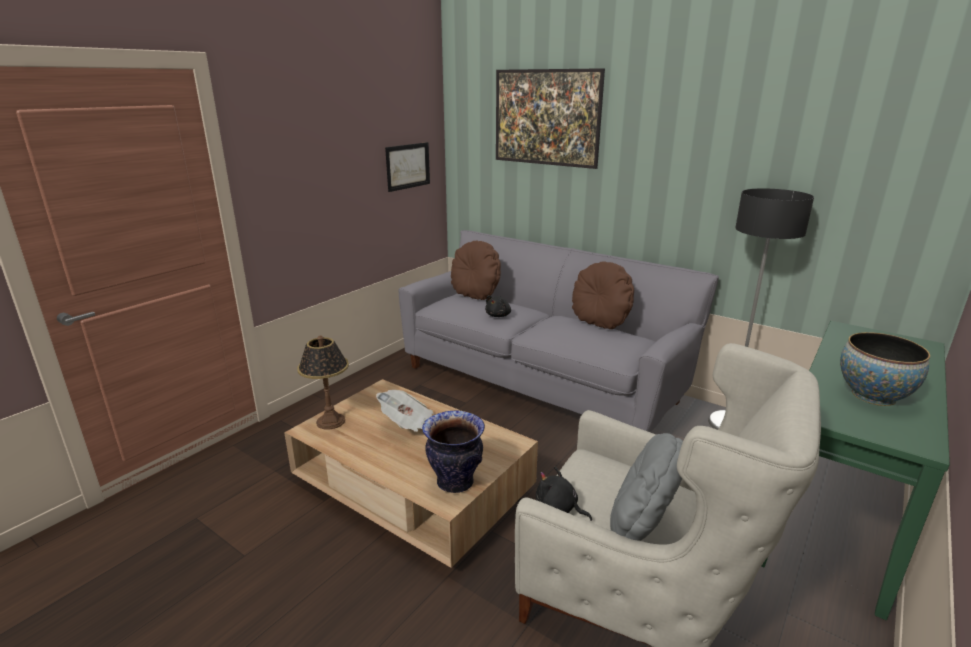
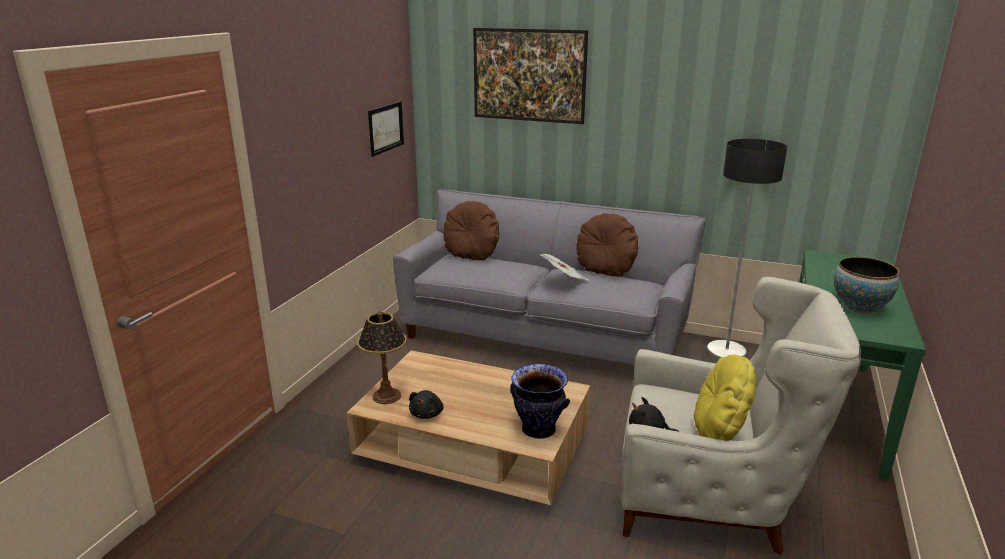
camera: 15 degrees left, 0 degrees up
(410, 425) = (466, 389): newspaper -> newspaper (564, 279)
(499, 315) = (506, 274): black plush toy -> black plush toy (427, 414)
(641, 528) = (718, 436): grey pillow -> yellow pillow

